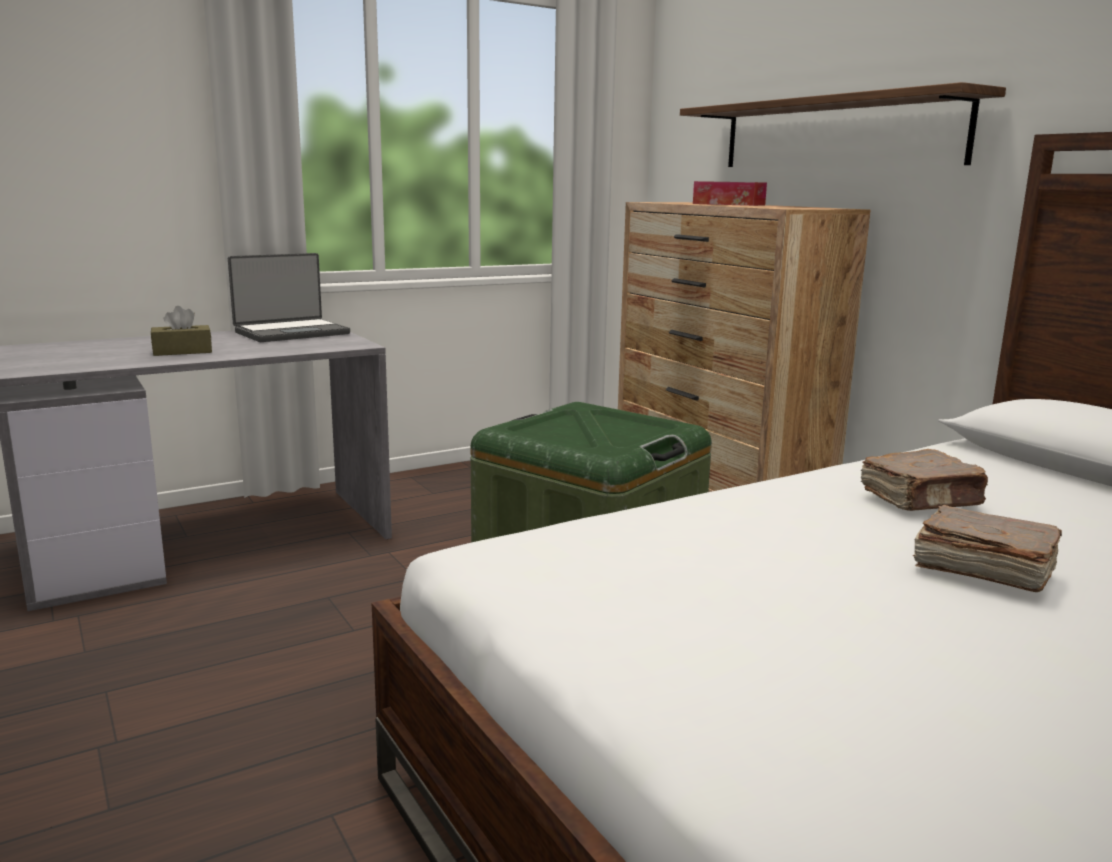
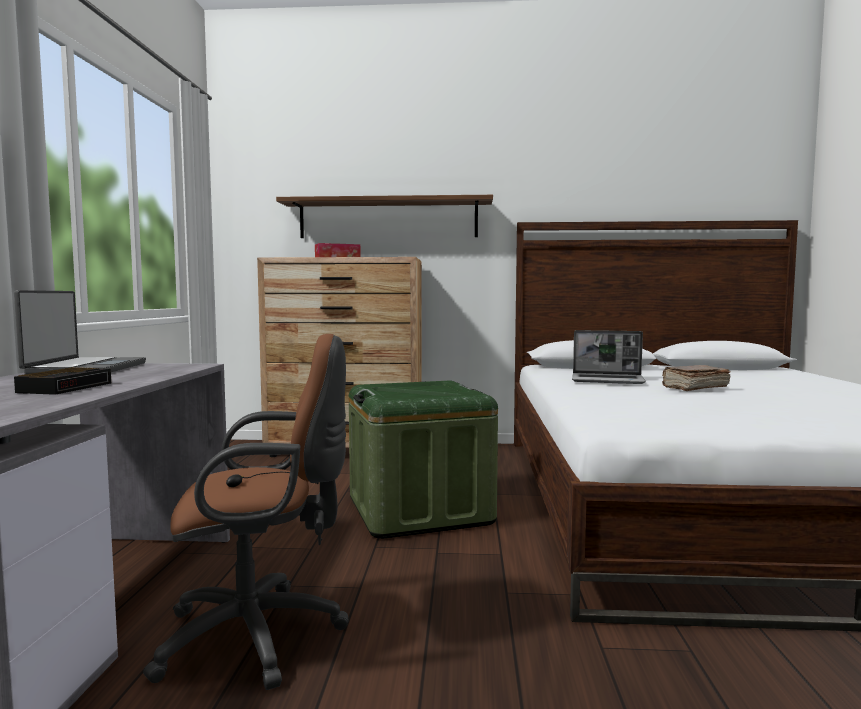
camera: 55 degrees left, 10 degrees down
(182, 351) = (67, 387): brown tissue box -> alarm clock
(230, 620) = (261, 635): none -> brown office chair
(922, 500) = (608, 380): brown book -> laptop

